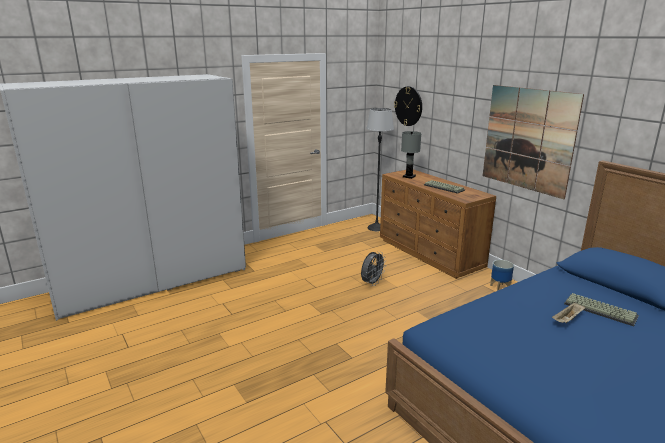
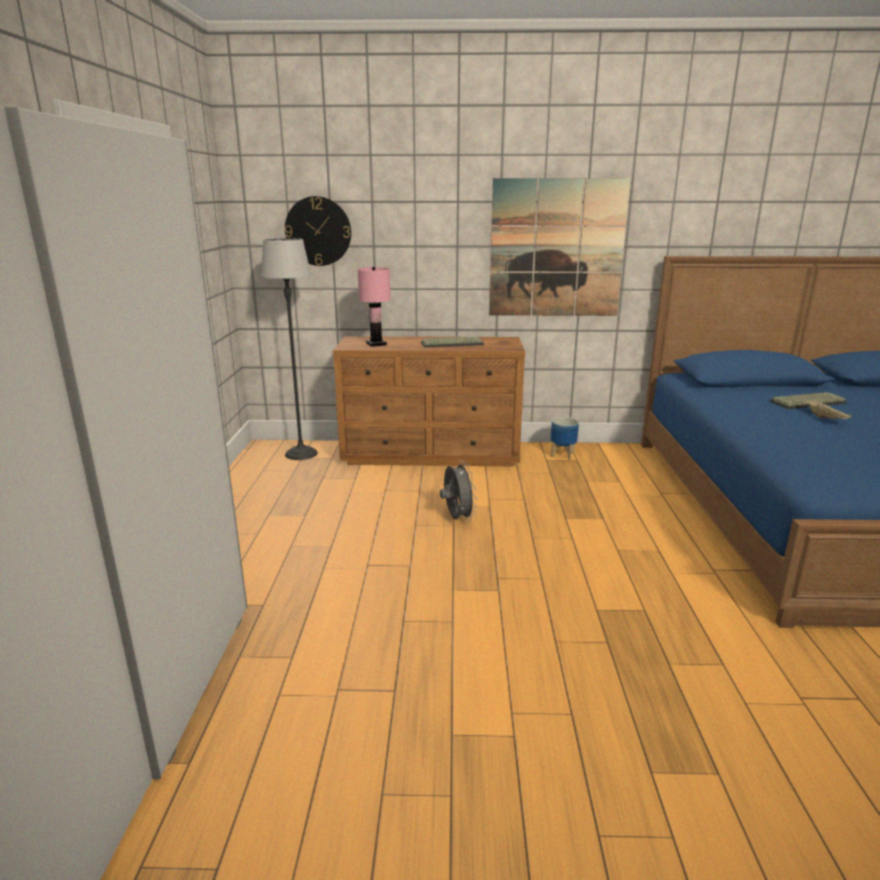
camera: 55 degrees left, 0 degrees up
(409, 176) = (376, 344): grey table lamp -> pink table lamp

